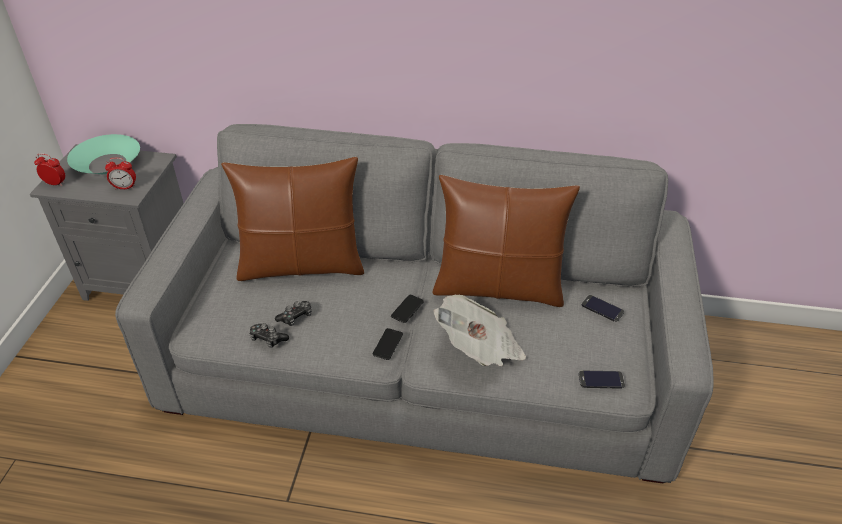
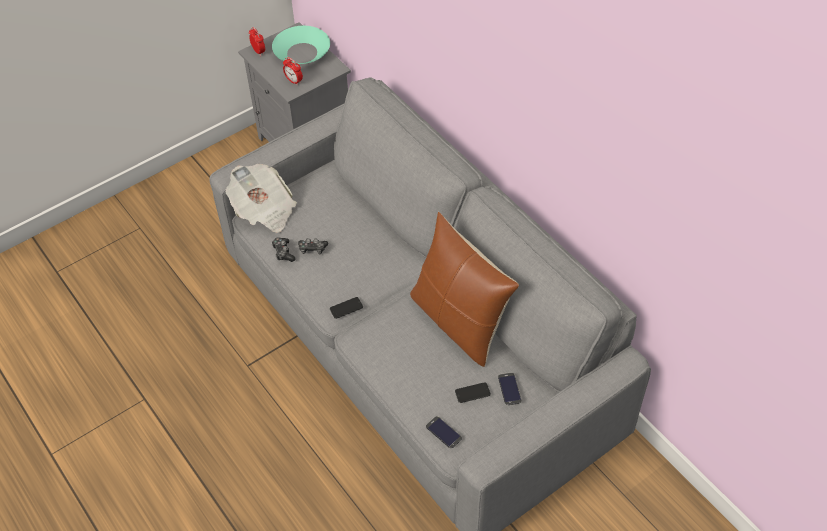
camera: 45 degrees right, 10 degrees up
(302, 265) = (355, 213): brown pillow -> none
(407, 309) = (385, 293): phone -> phone (472, 393)
(480, 348) = (394, 353): newspaper -> newspaper (264, 210)

